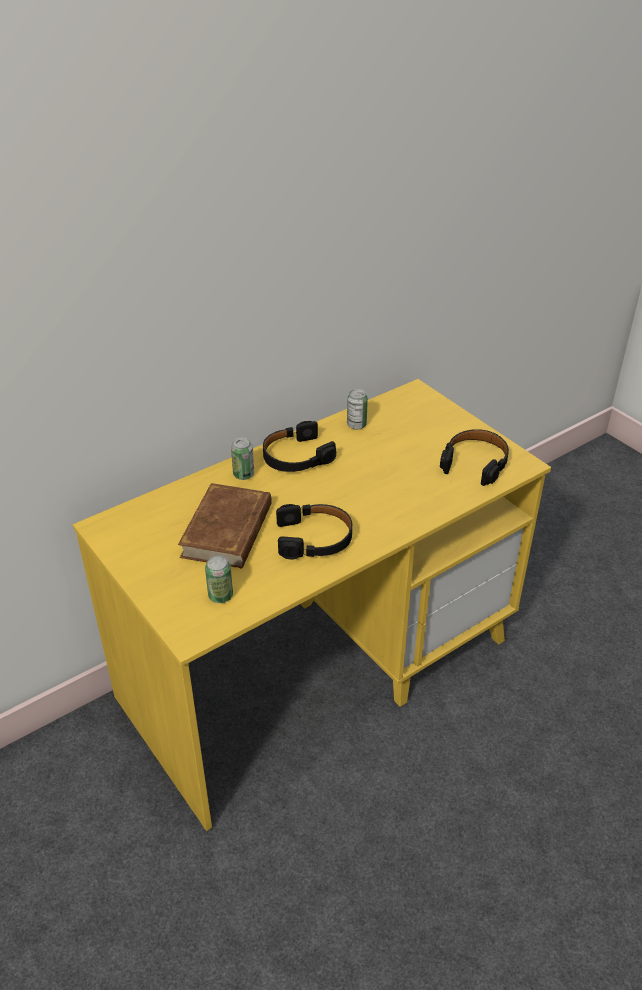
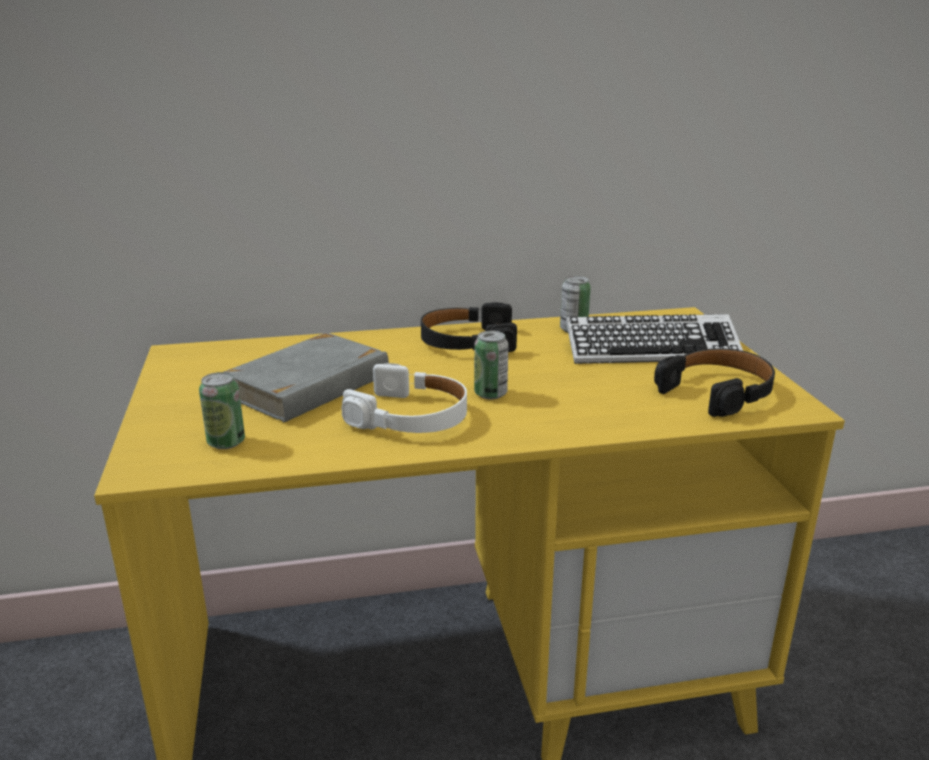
camera: 25 degrees right, 15 degrees down
(228, 530) = (310, 385): brown book -> grey book
(243, 475) = (386, 344): can -> can (490, 394)
(314, 538) = (410, 416): black headphones -> white headphones
(417, 433) = (651, 350): none -> keyboard

